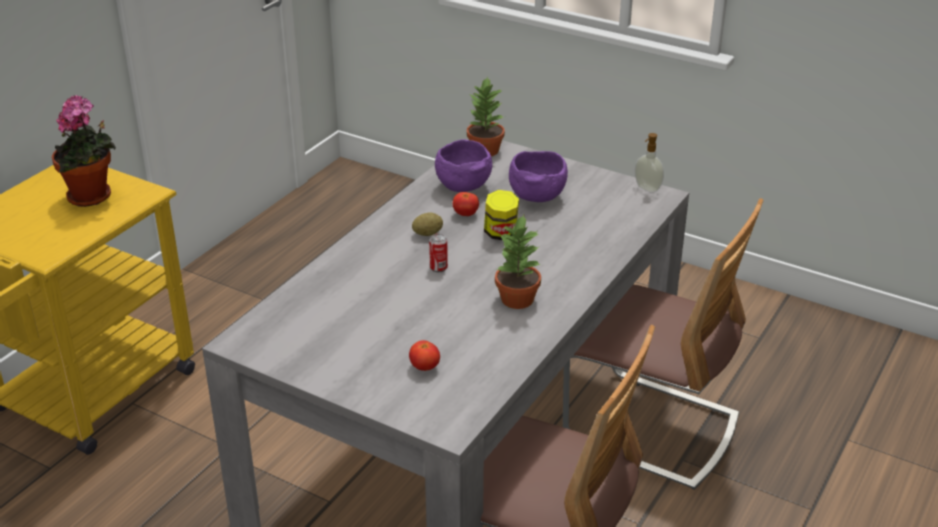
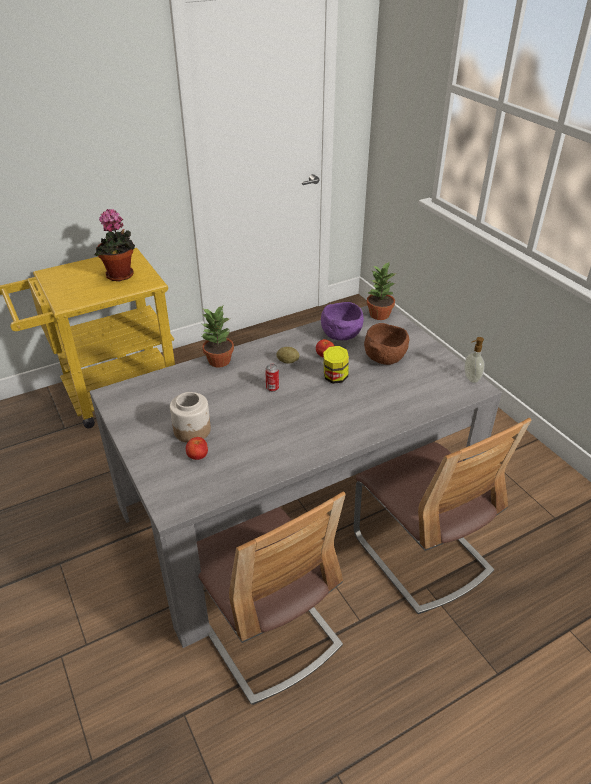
camera: 30 degrees right, 5 degrees up
(389, 344) = (192, 430): none -> jar
(516, 300) = (301, 430): potted plant -> potted plant (218, 361)
(537, 196) = (385, 358): purple bowl -> brown bowl

